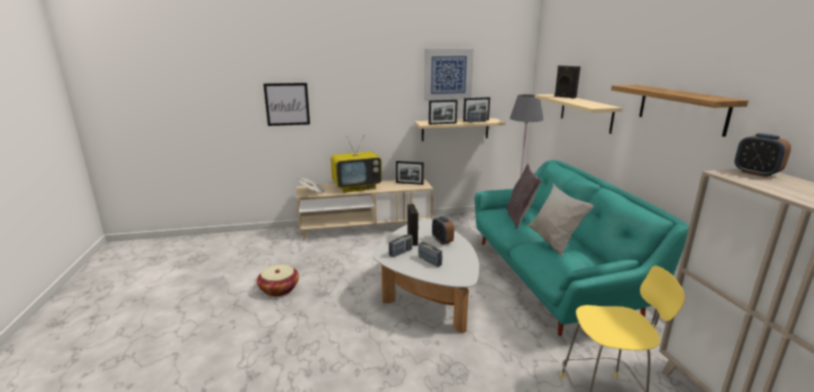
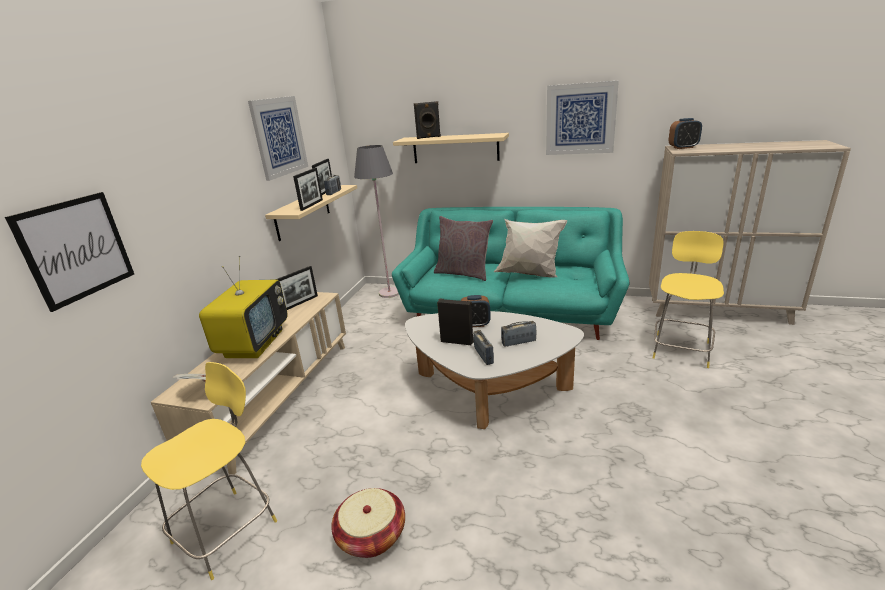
camera: 60 degrees left, 5 degrees up
(271, 252) = (228, 529): none -> yellow stool
(681, 108) = (580, 119): shelf -> picture

